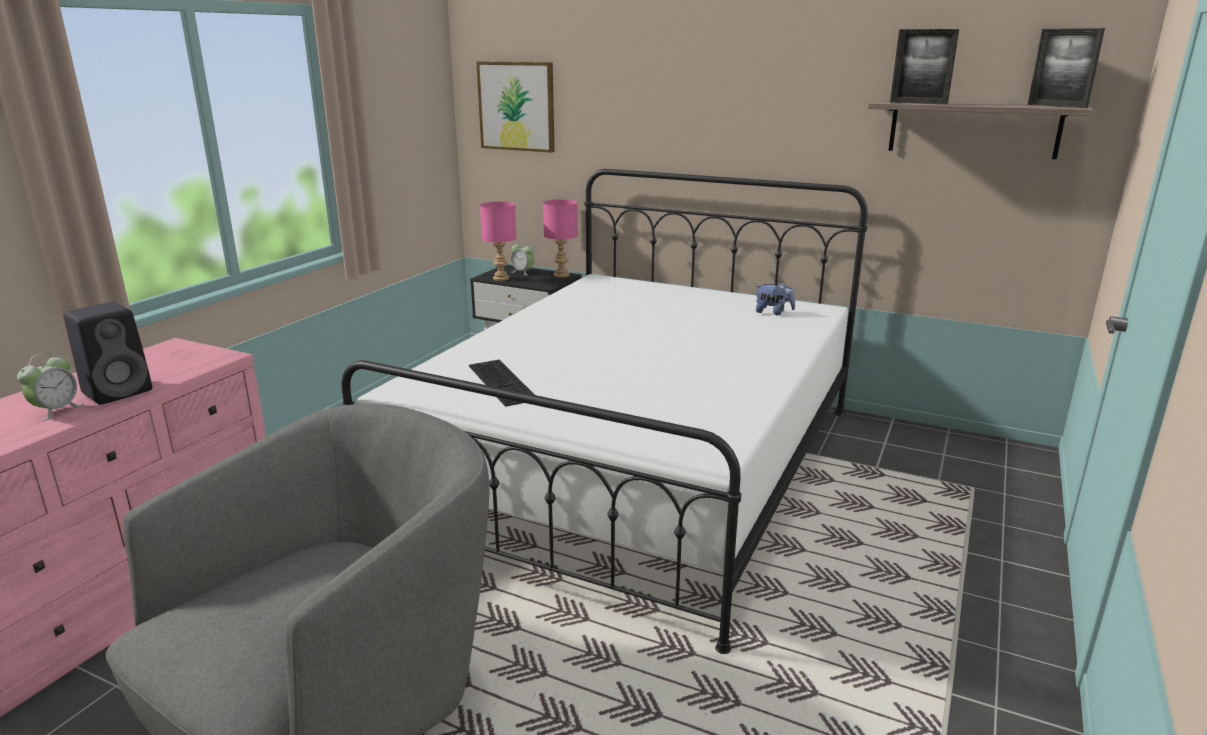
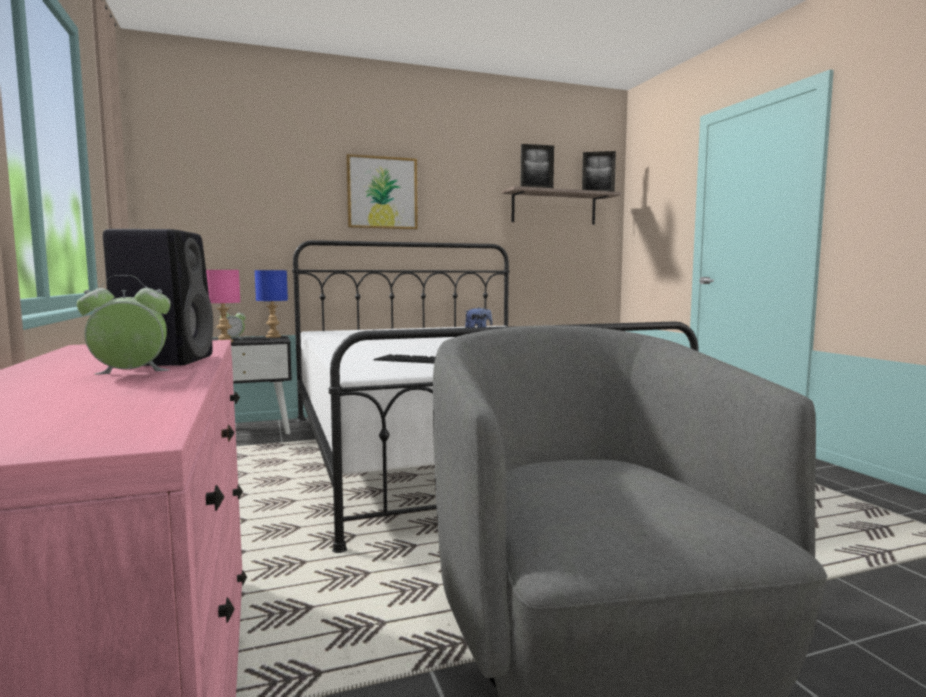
camera: 45 degrees left, 15 degrees down
(56, 410) = (130, 374): alarm clock -> alarm clock turned 90 degrees counterclockwise
(516, 106) = (211, 190): picture -> picture (382, 193)
(562, 275) = (273, 337): pink table lamp -> blue table lamp

